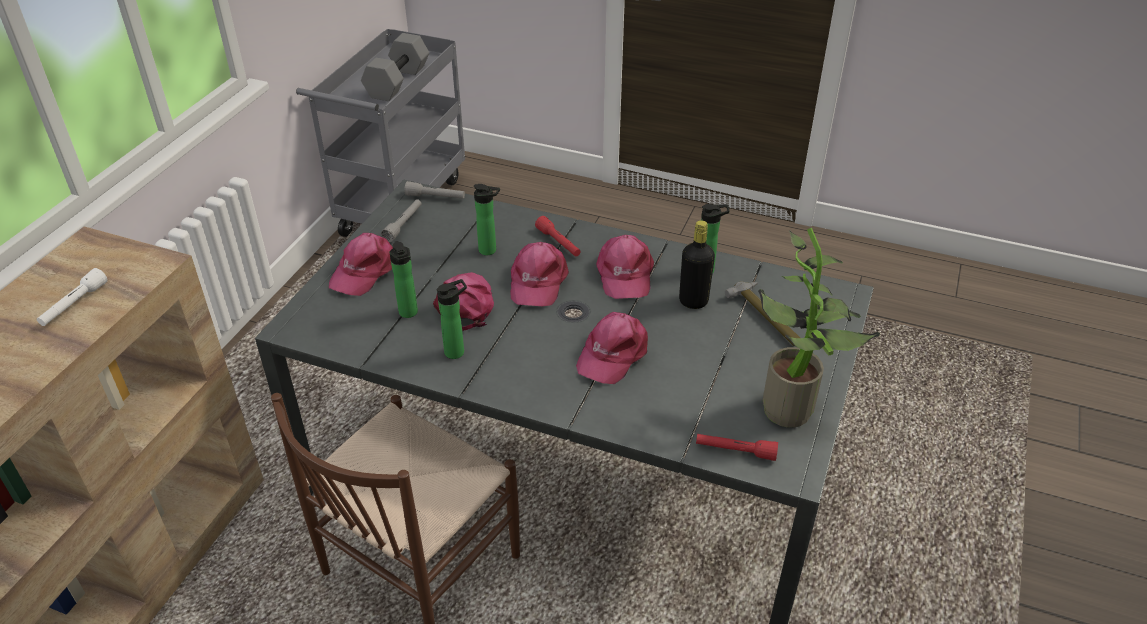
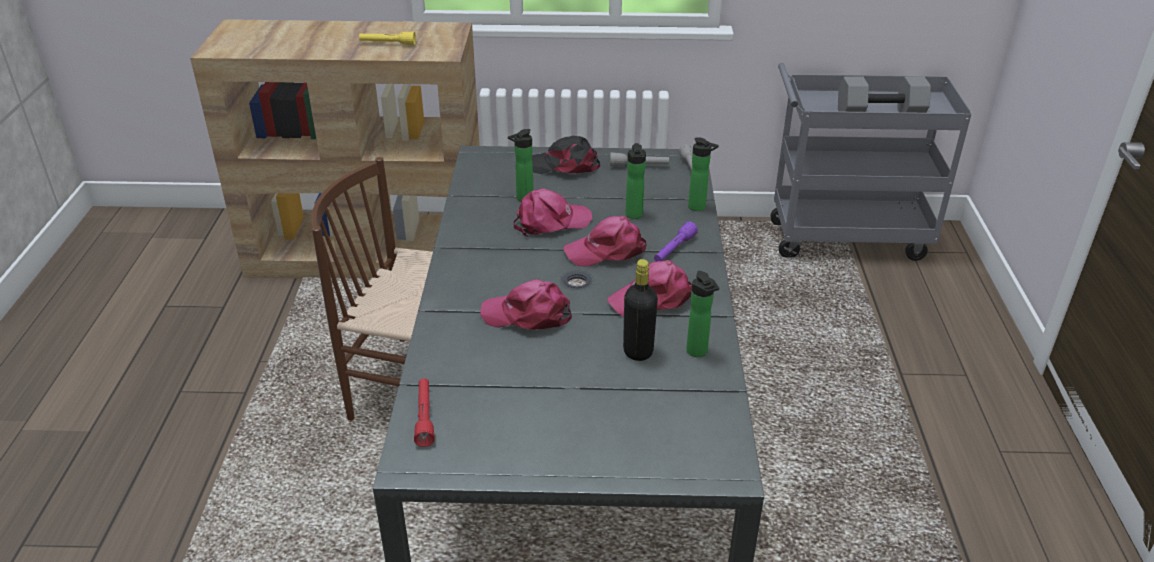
camera: 70 degrees right, 5 degrees down
(74, 305) = (387, 44): white flashlight -> yellow flashlight
(364, 271) = (564, 165): pink cap -> black cap
(457, 351) = (488, 232): bottle -> bottle (699, 208)
(558, 243) = (674, 249): red flashlight -> purple flashlight
(766, 318) = (642, 409): hammer -> none
(794, 409) = (502, 451): potted plant -> none

